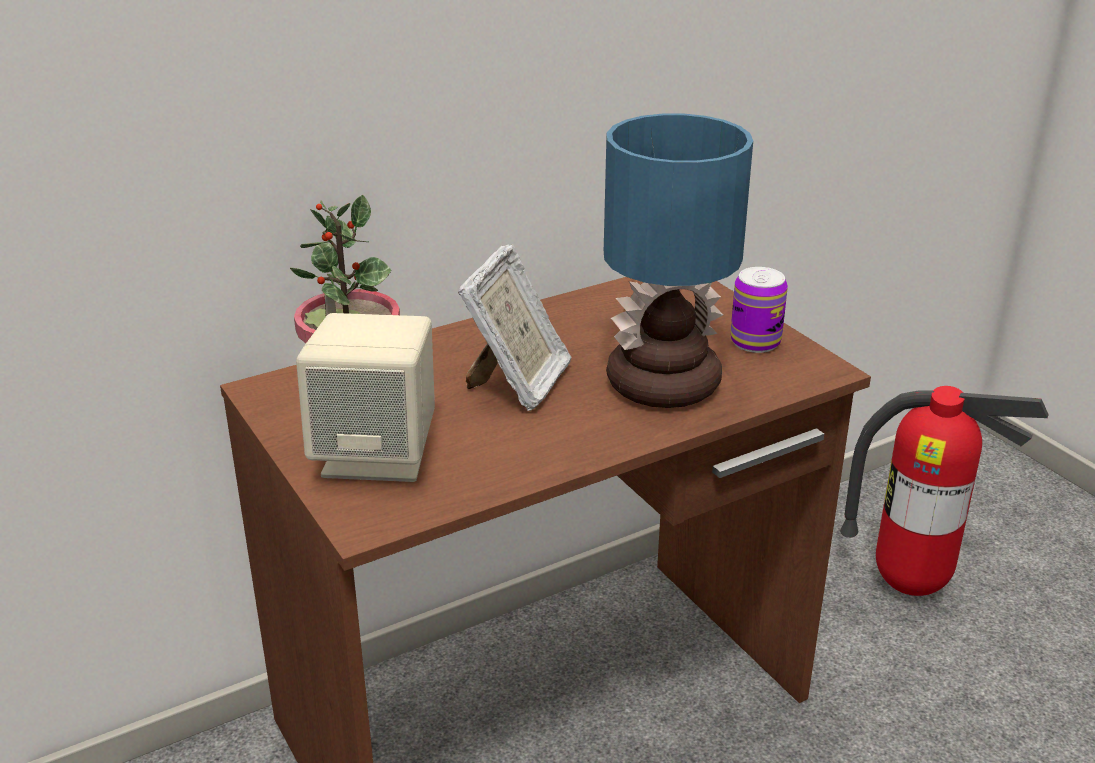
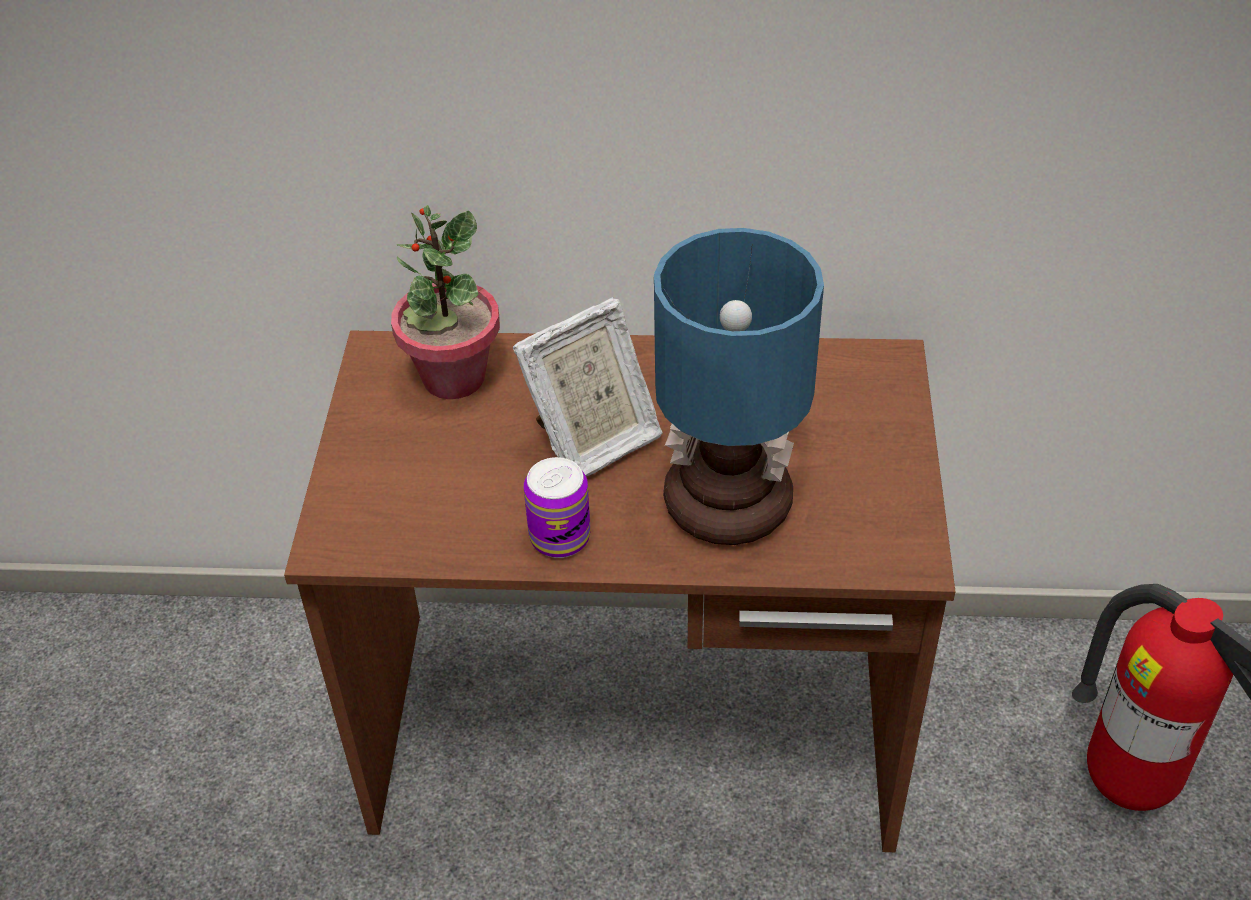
camera: 35 degrees right, 15 degrees up
(377, 455) = (401, 474): beige speaker -> none
(755, 342) = (878, 489): can -> can (560, 537)

